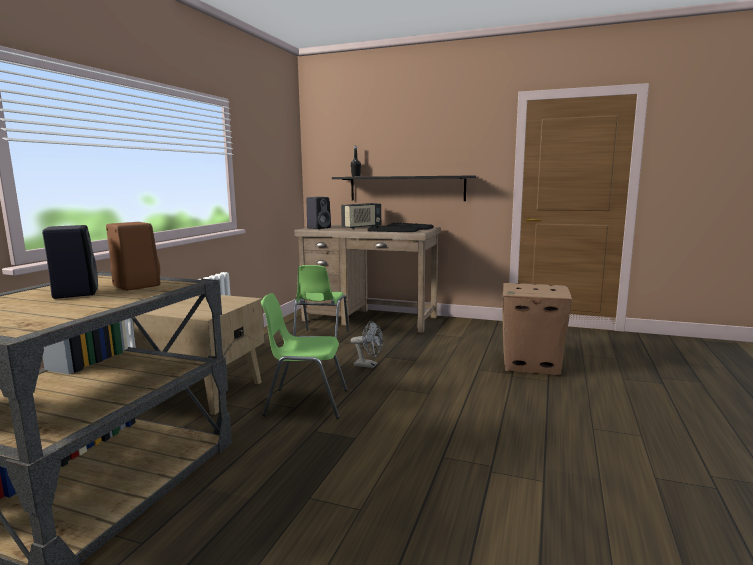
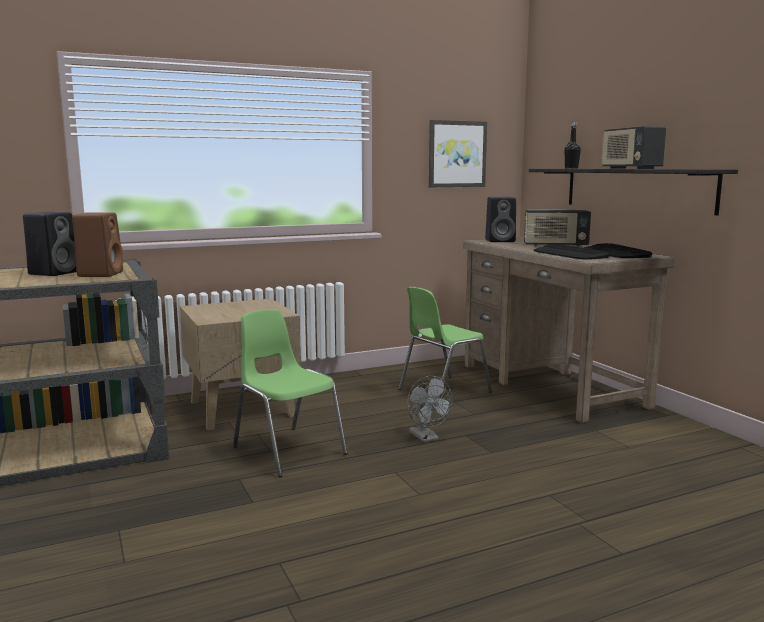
camera: 45 degrees right, 0 degrees up
(274, 166) = (457, 154): none -> picture
(412, 175) = (630, 168): none -> radio
(531, 363) = (654, 521): cardboard box -> none

